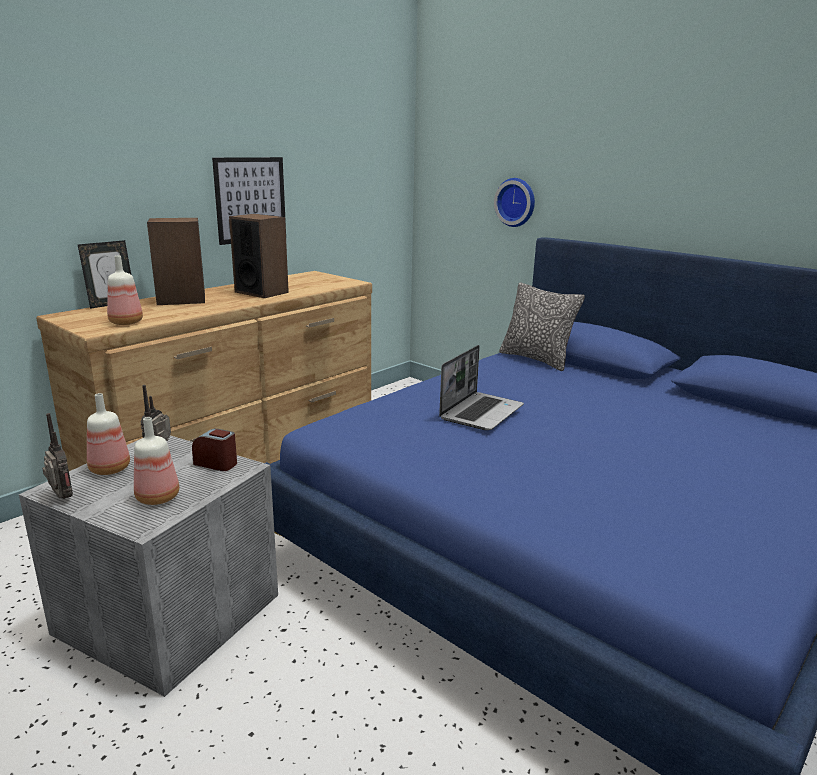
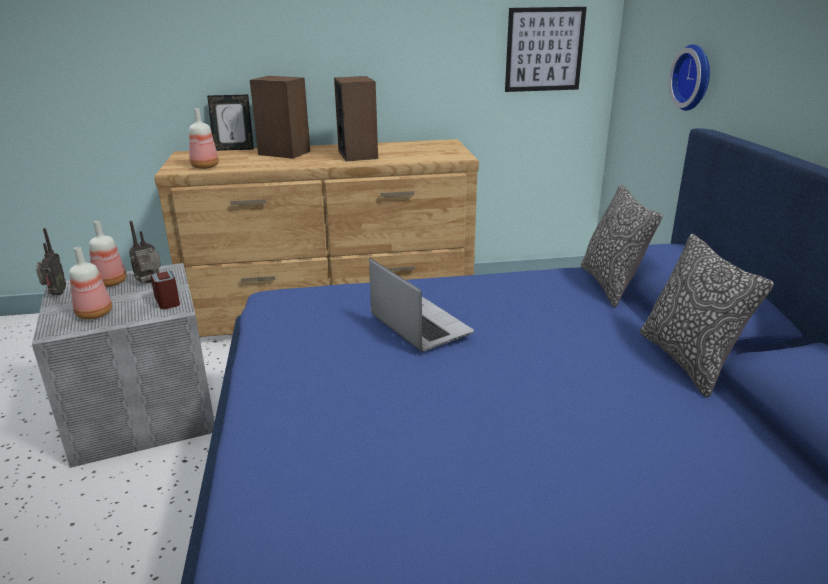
camera: 40 degrees right, 5 degrees up
(250, 200) = (384, 61): picture -> picture (544, 49)
(481, 412) = (418, 325): laptop -> laptop turned 105 degrees counterclockwise
(645, 388) = (687, 361): none -> pillow

